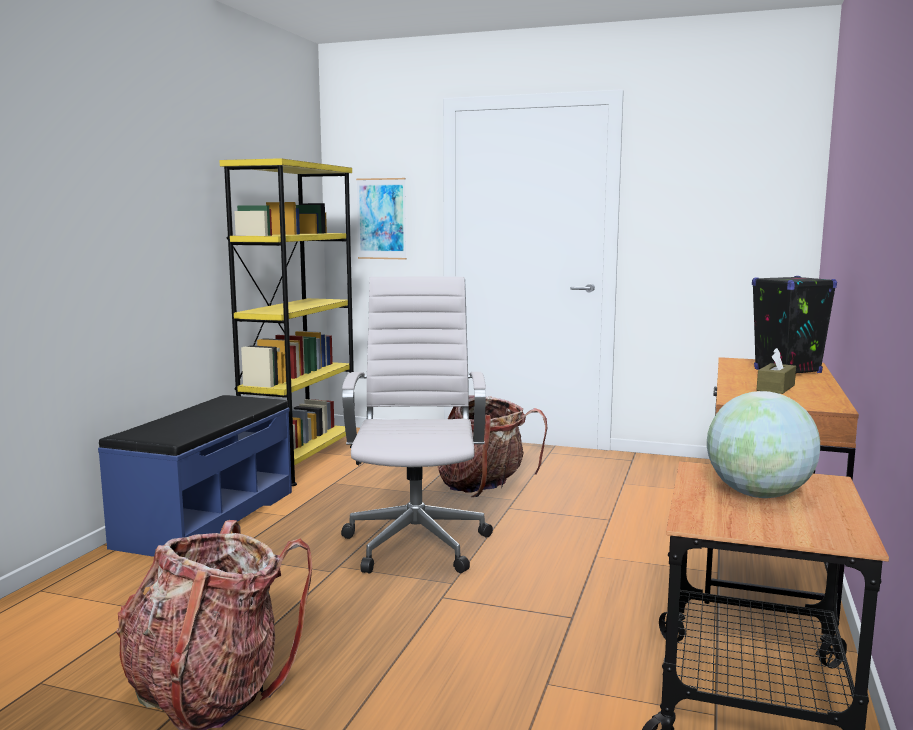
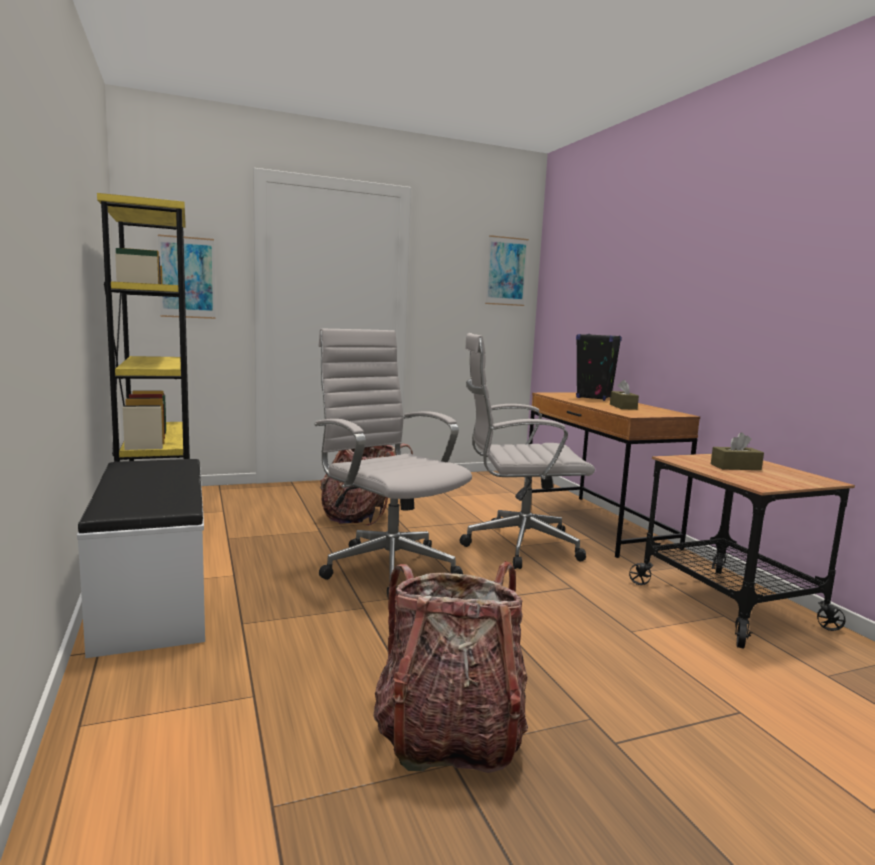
camera: 40 degrees left, 0 degrees up
(206, 518) = (151, 597): blue bench -> white bench
(595, 556) = (516, 546): none -> white office chair
(758, 494) = (735, 467): globe -> brown tissue box
(768, 183) = (506, 271): none -> picture

